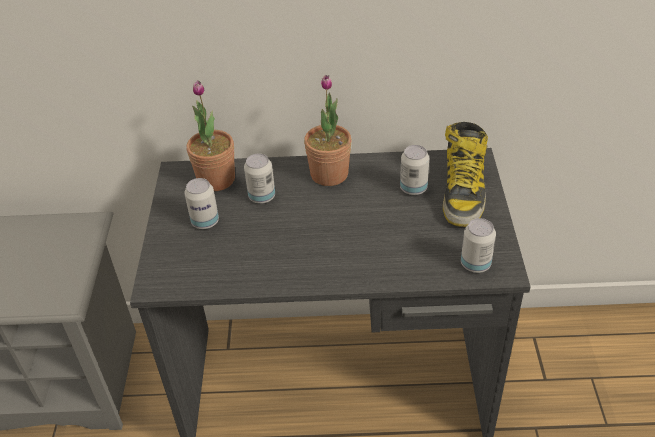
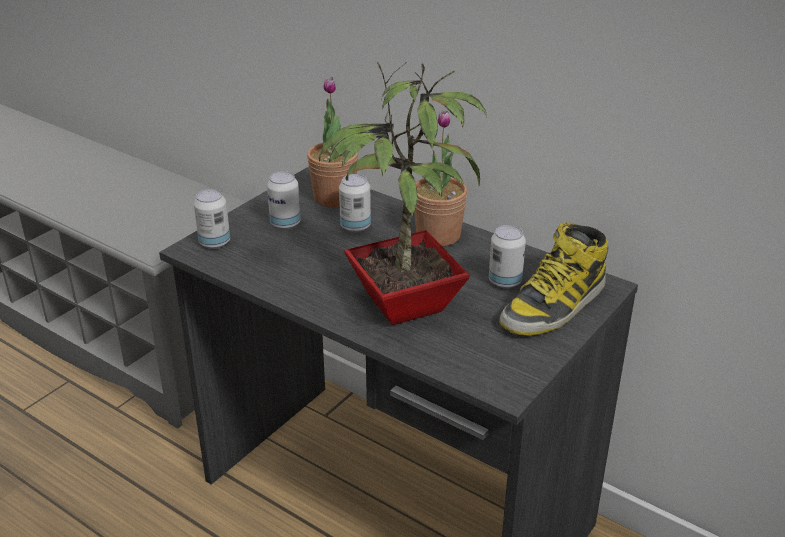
camera: 35 degrees right, 10 degrees down
(369, 246) = (400, 306): none -> potted plant
(475, 264) = (484, 370): can -> can (214, 243)

